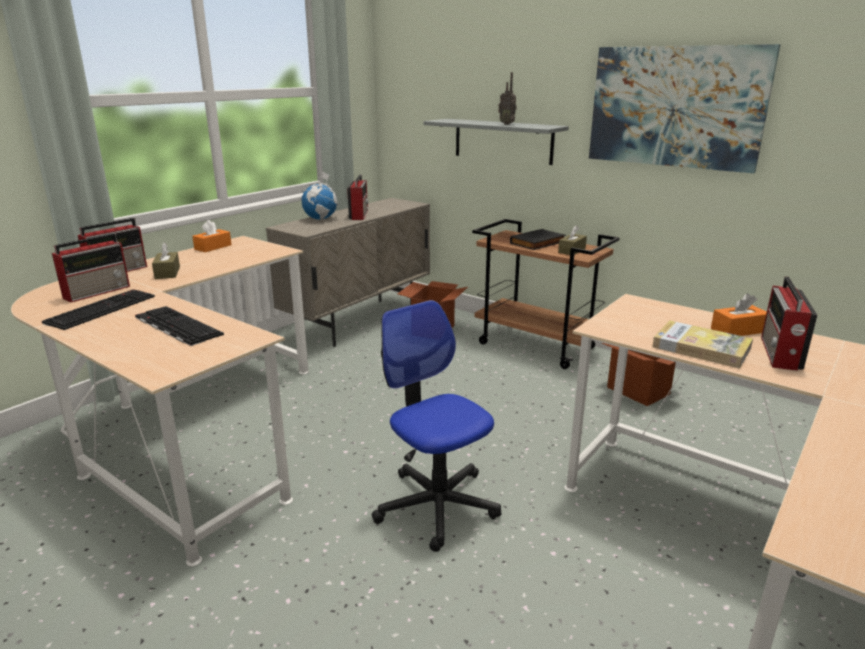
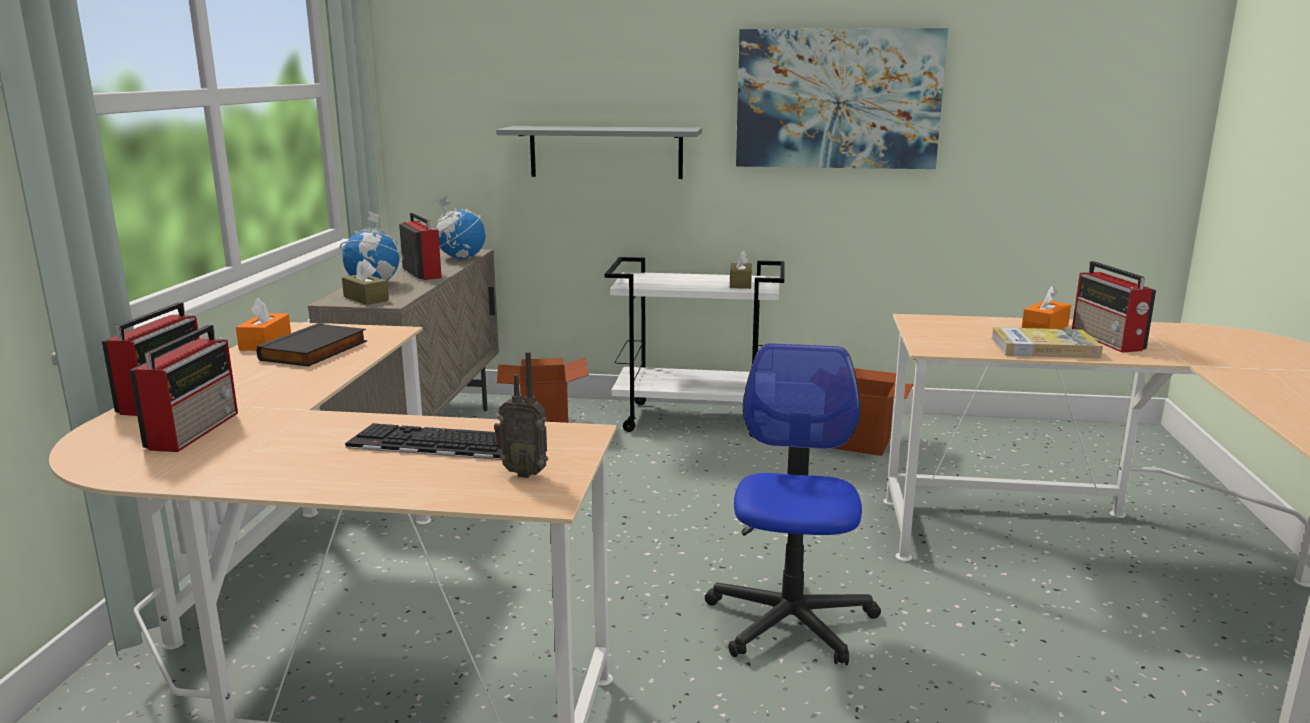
camera: 30 degrees left, 5 degrees down
(101, 309) = (257, 449): keyboard -> none
(167, 272) = (263, 385): brown tissue box -> brown tissue box (366, 298)
(398, 208) = (461, 258): none -> globe
(437, 505) = (790, 620): office chair -> office chair turned 75 degrees clockwise
(507, 124) = (625, 128): radio -> radio (524, 472)
(537, 346) = (696, 419): brown cart -> white cart
(538, 243) = (689, 281): black book -> black book (315, 351)

